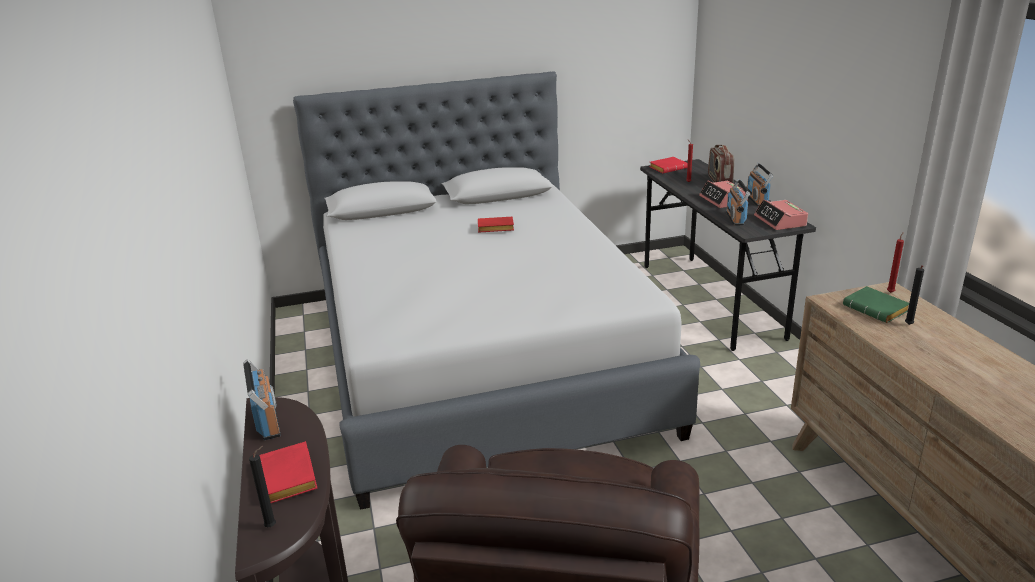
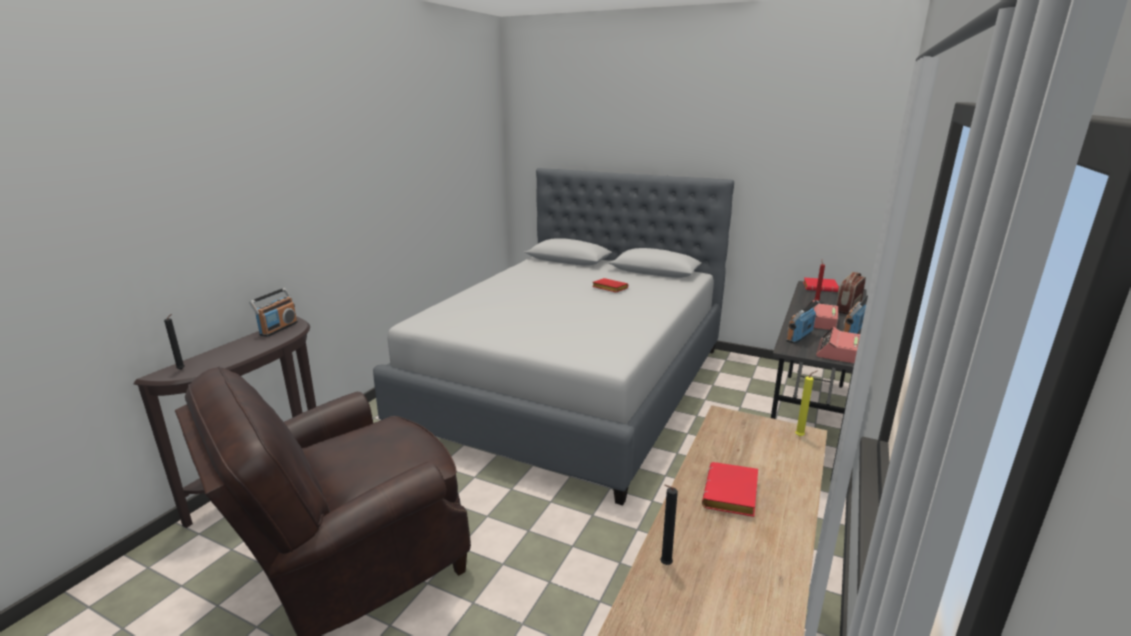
camera: 40 degrees right, 5 degrees down
(290, 479) = (229, 355): red book -> red book (732, 496)
(877, 310) = (752, 442): green book -> none
(891, 292) = (800, 436): red candle -> yellow candle
(908, 325) = (753, 466): black candle -> black candle (664, 565)

